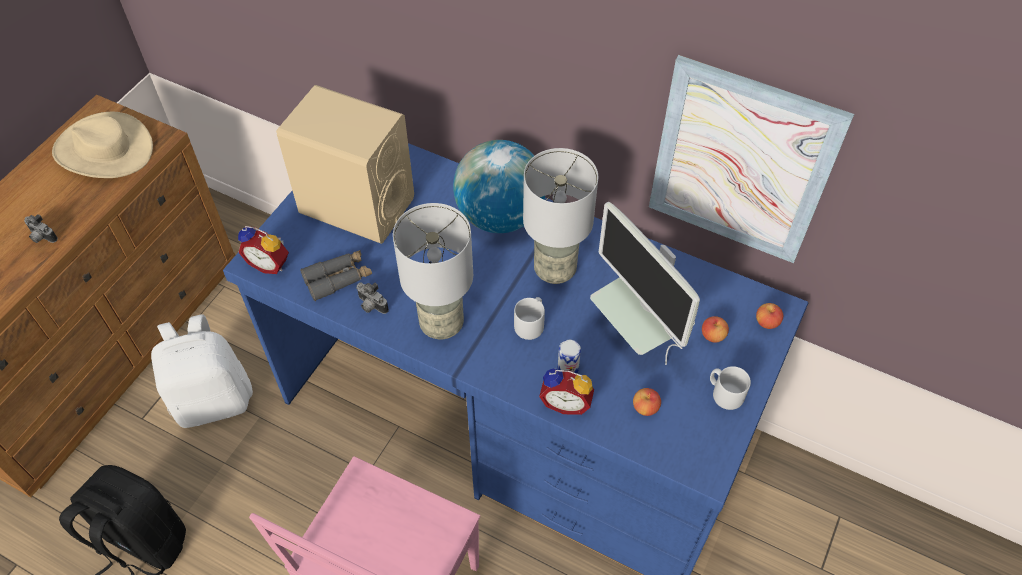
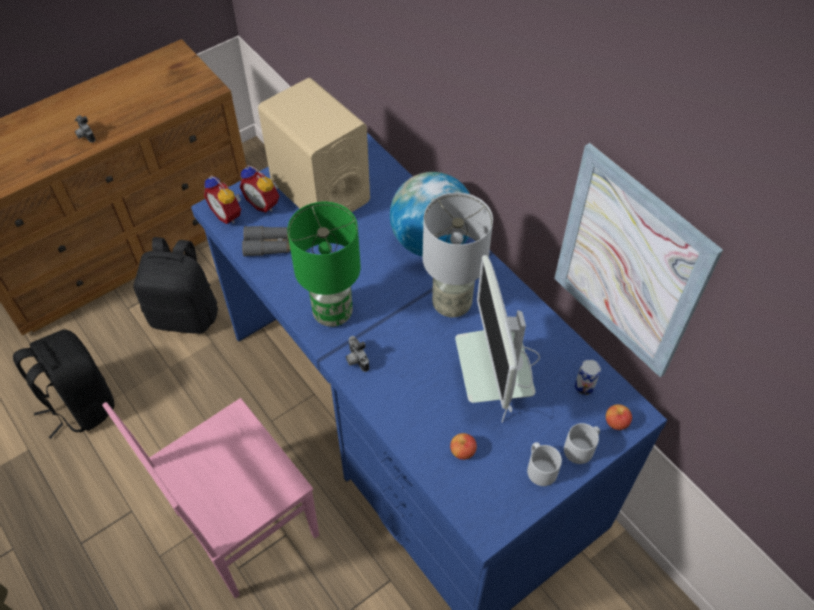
camera: 25 degrees right, 0 degrees up
(104, 149) = (164, 83): beige hat -> none
(213, 399) = (185, 314): white backpack -> black backpack
(371, 306) = (285, 277): camera -> camera (355, 360)
(442, 324) = (333, 314): grey table lamp -> green table lamp
(530, 324) = (405, 342): grey mug -> grey mug (581, 448)
(566, 402) = (398, 418): alarm clock -> alarm clock (264, 203)
(568, 369) = (415, 391): can -> can (584, 386)
(713, 335) = (559, 414): apple -> none

